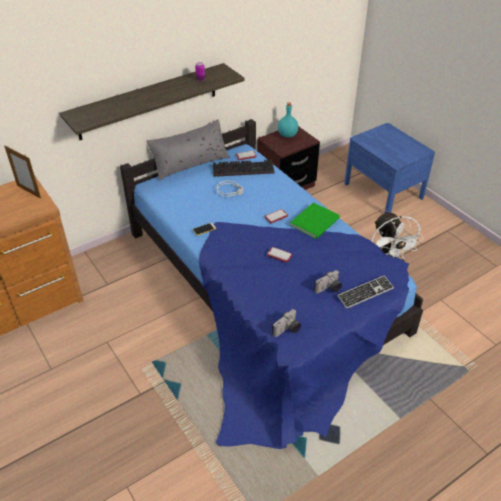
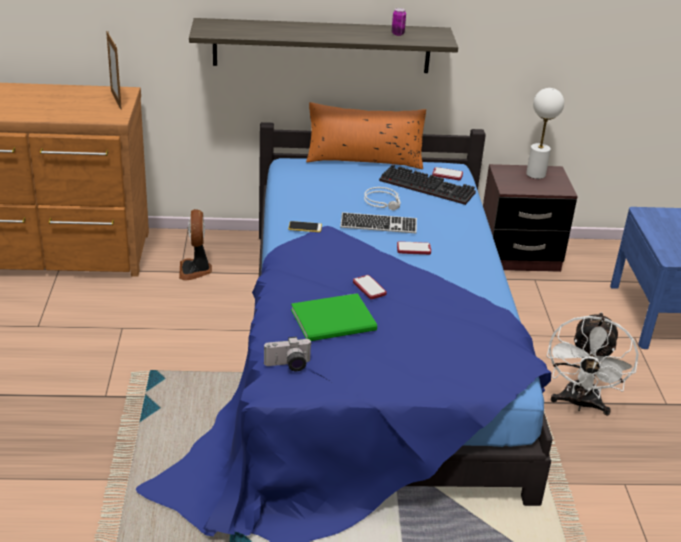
camera: 30 degrees right, 10 degrees down
(116, 278) = (195, 270): none -> fan
(190, 164) = (364, 159): grey pillow -> orange pillow
(287, 135) = (535, 174): turquoise bottle -> white table lamp
(316, 221) = (463, 274): green book -> green book (336, 321)
(329, 289) = (394, 348): camera -> none
(365, 293) = (441, 374): keyboard -> keyboard (378, 225)

